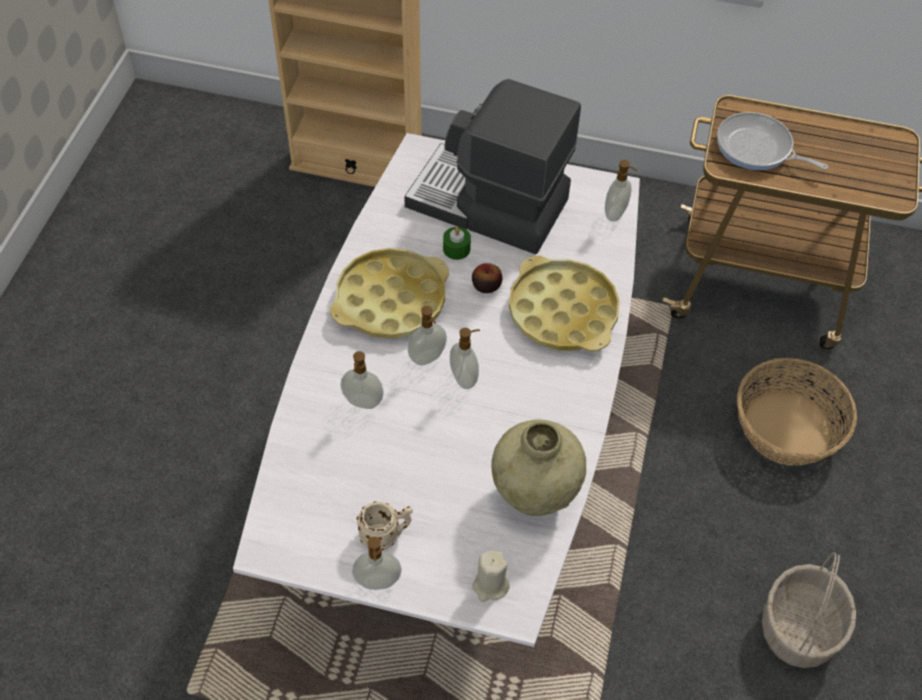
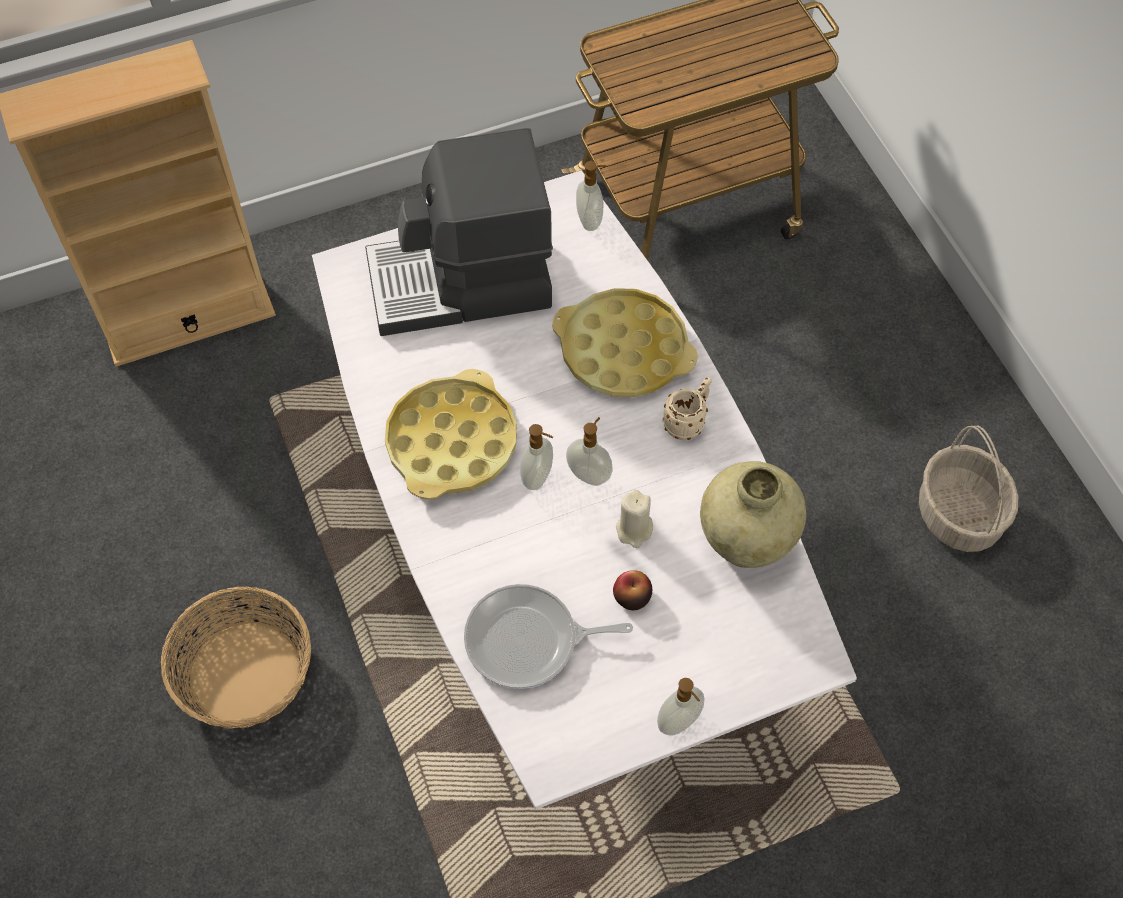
camera: 35 degrees left, 5 degrees up
(362, 403) = (515, 562): soap dispenser -> none
(386, 535) = (648, 673): beige mug -> beige mug (688, 422)
(456, 249) = (470, 349): green candle -> none
(486, 285) = (531, 369): apple -> apple (632, 596)
(490, 586) = (778, 653): beige candle -> beige candle (634, 530)
(757, 148) = (658, 76): frying pan -> frying pan (528, 641)
(786, 427) = (813, 335): basket -> basket (245, 673)

